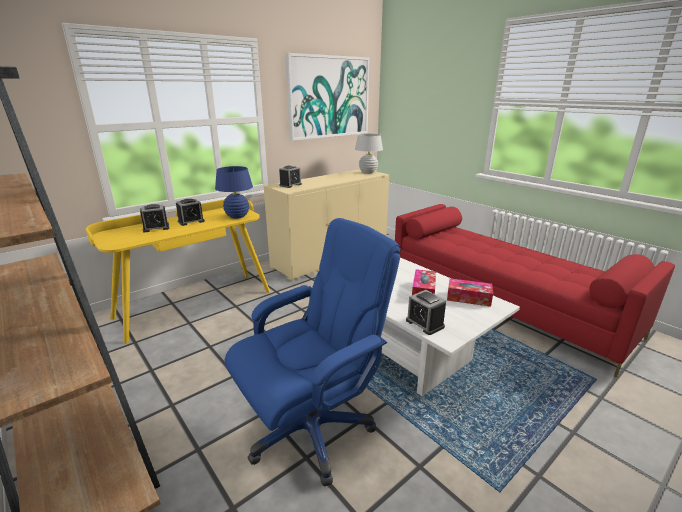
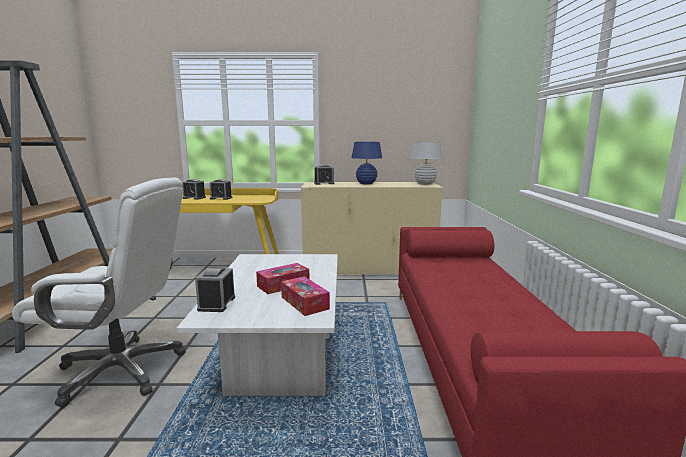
camera: 40 degrees right, 10 degrees down
(237, 216) = (254, 200): blue table lamp -> blue table lamp (366, 183)
(312, 428) = (122, 370): blue office chair -> white office chair
(329, 97) = (398, 104): picture -> none

